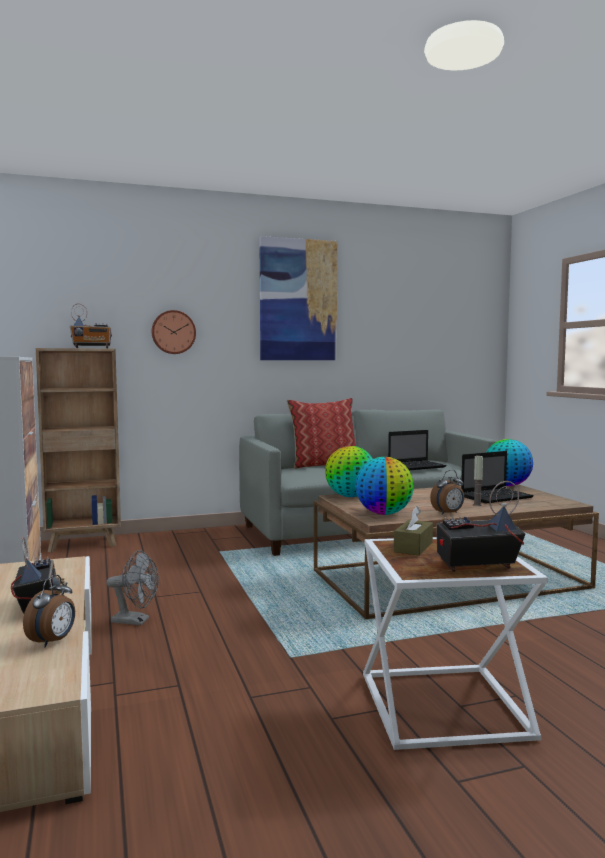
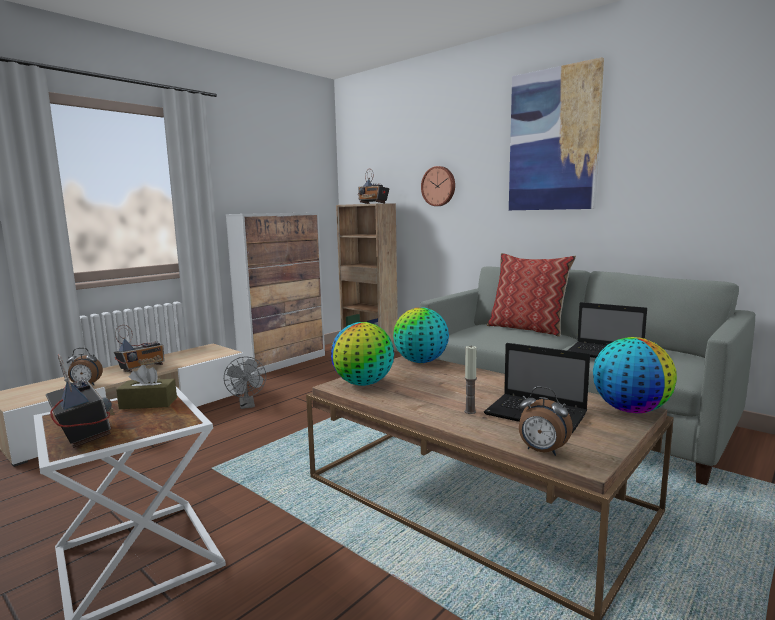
camera: 60 degrees right, 5 degrees up
(448, 513) = (402, 405): alarm clock -> alarm clock (542, 451)

